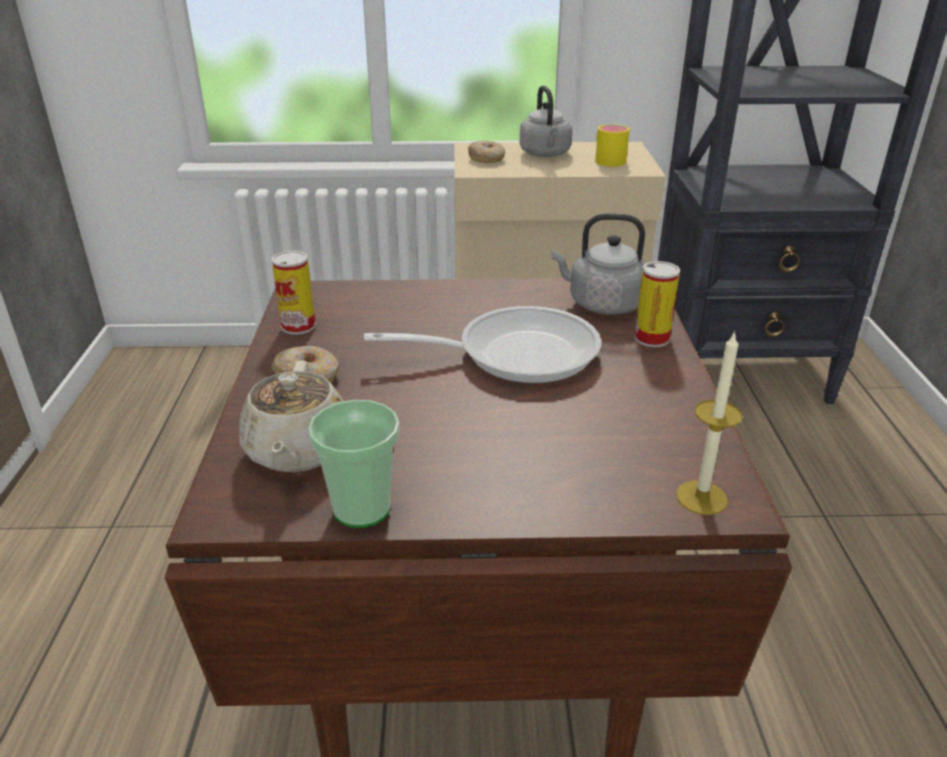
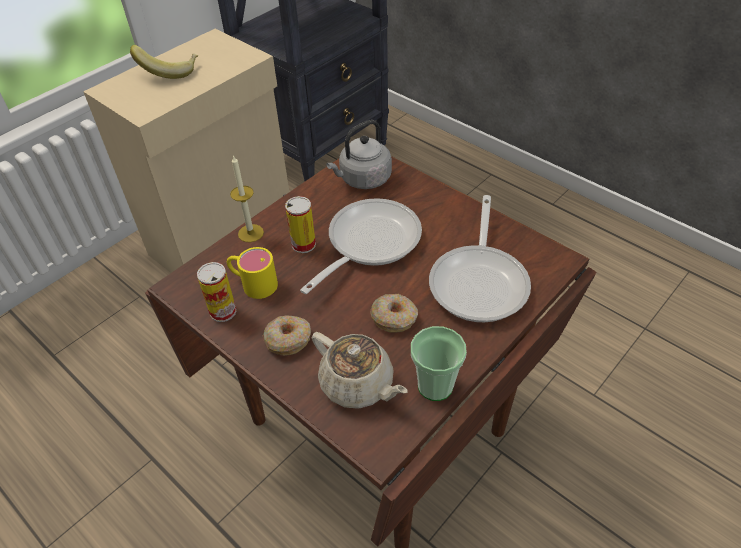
camera: 45 degrees left, 15 degrees up
(487, 159) = (135, 96): donut -> donut (394, 318)
(545, 154) = (170, 72): grey kettle -> banana
(582, 457) = (480, 281): none -> frying pan
(606, 159) = (217, 57): yellow mug -> yellow mug (253, 283)
(652, 338) = (415, 187): can -> can (303, 244)
(701, 497) = (545, 265): candle -> candle (250, 233)

